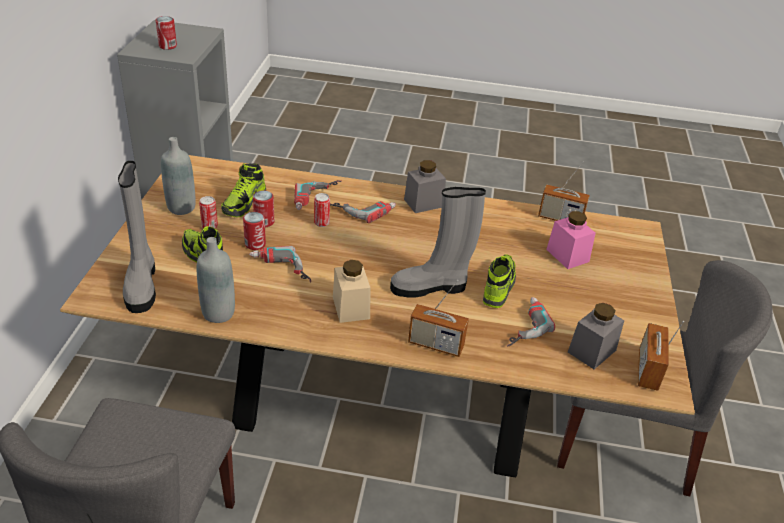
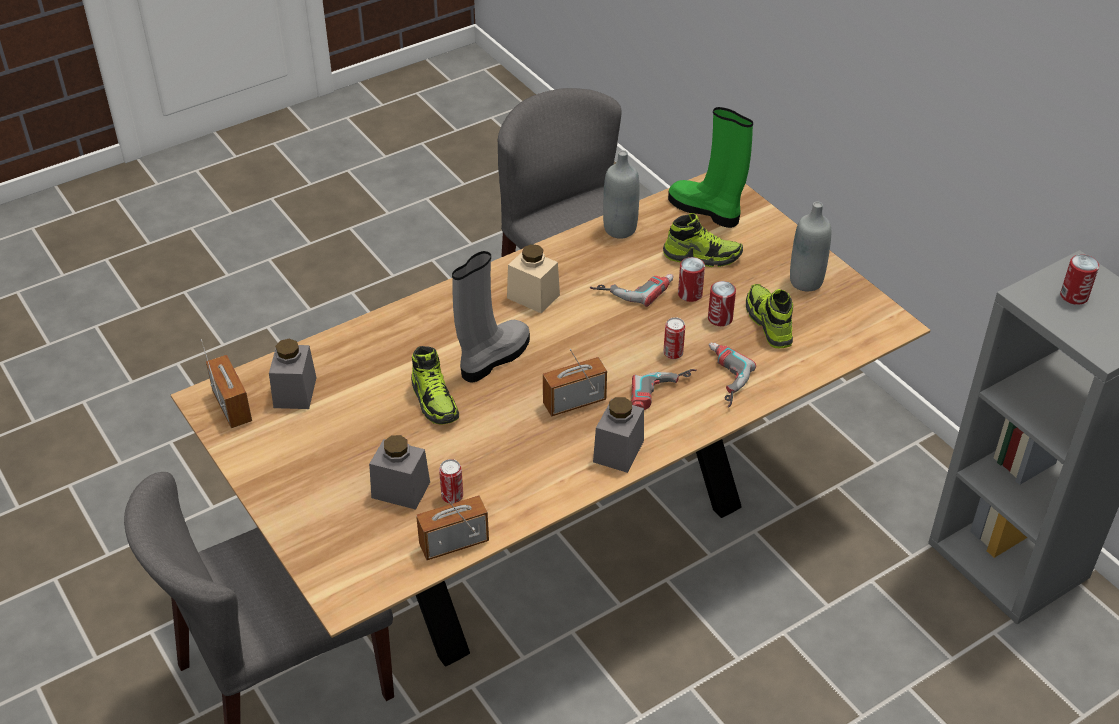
camera: 140 degrees right, 5 degrees up
(142, 284) = (706, 210): grey boot -> green boot
(209, 227) = (751, 282): can -> can (452, 497)
(436, 344) = (431, 313): radio -> radio (574, 402)
(521, 325) = (378, 376): power drill -> none
(567, 255) = (401, 490): pink jar -> grey jar

